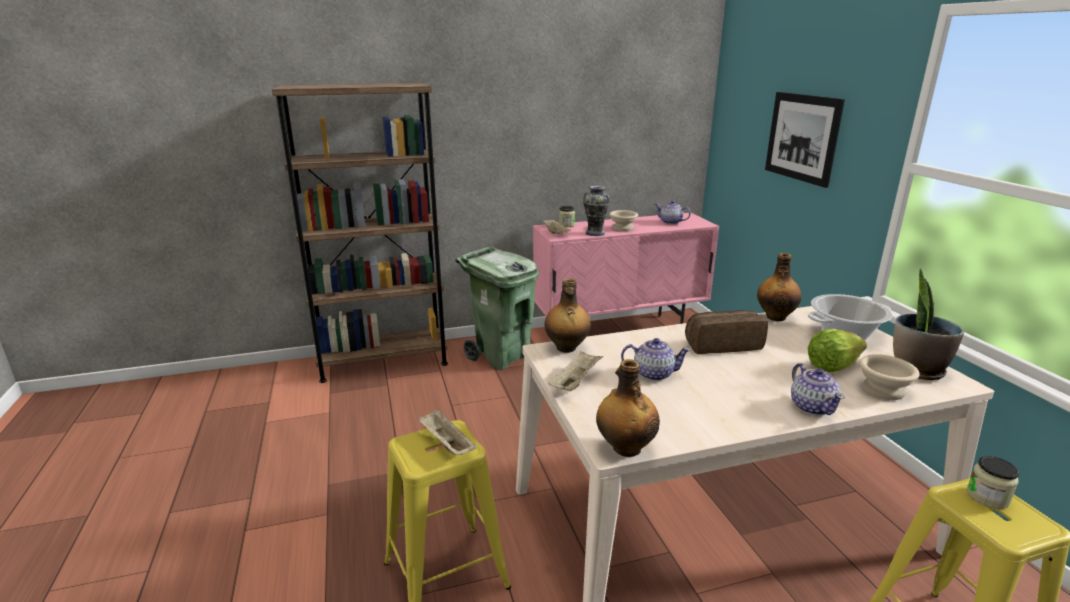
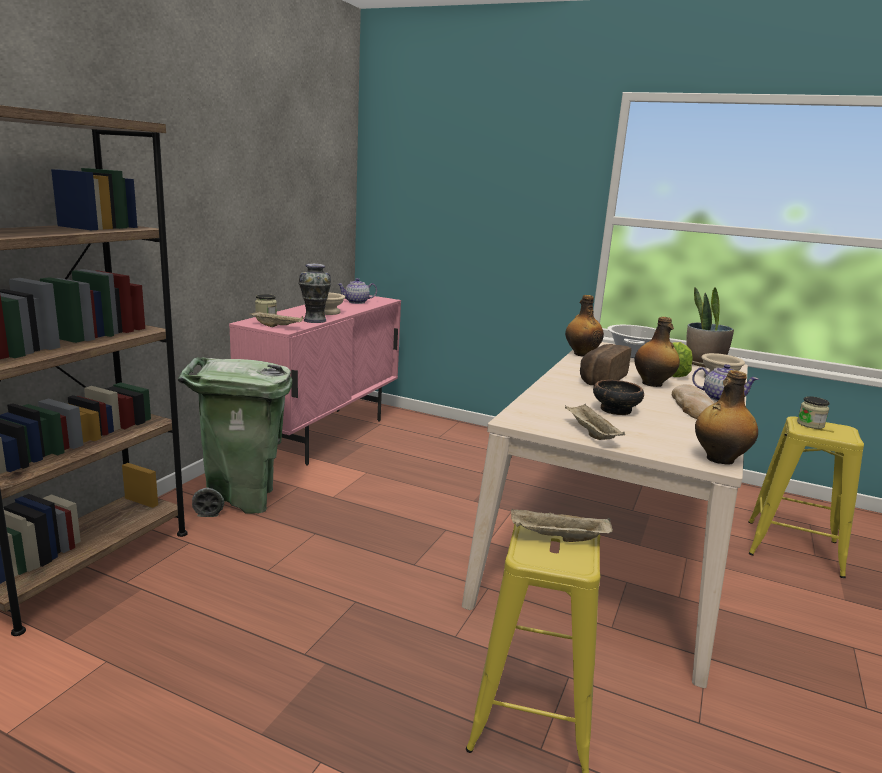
camera: 50 degrees left, 5 degrees down
(566, 348) = (523, 413): bottle -> bottle (653, 384)
(653, 373) = (615, 410): teapot -> bowl
(746, 402) = (693, 407): none -> bread
(802, 137) = (490, 203): picture -> none

